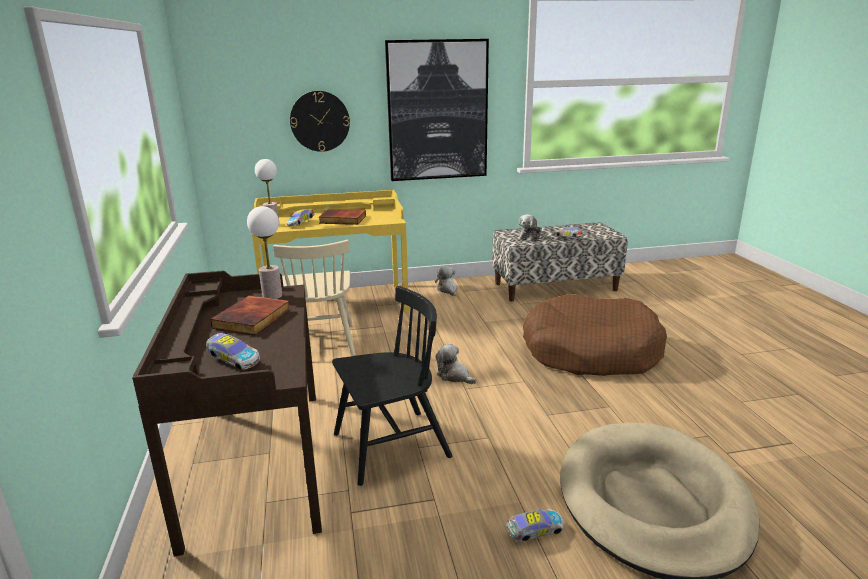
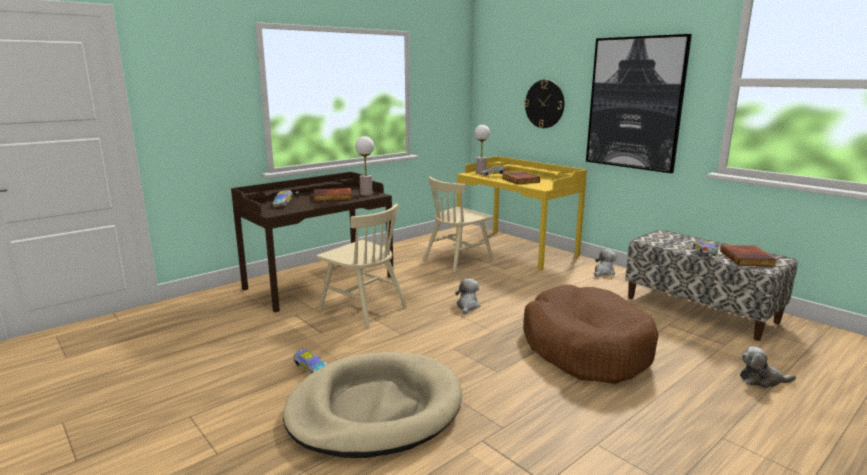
camera: 60 degrees right, 5 degrees down
(390, 446) = (363, 308): black chair -> beige chair
(530, 237) = (672, 242): plush toy -> plush toy (762, 380)
(589, 231) = (748, 258): none -> book

